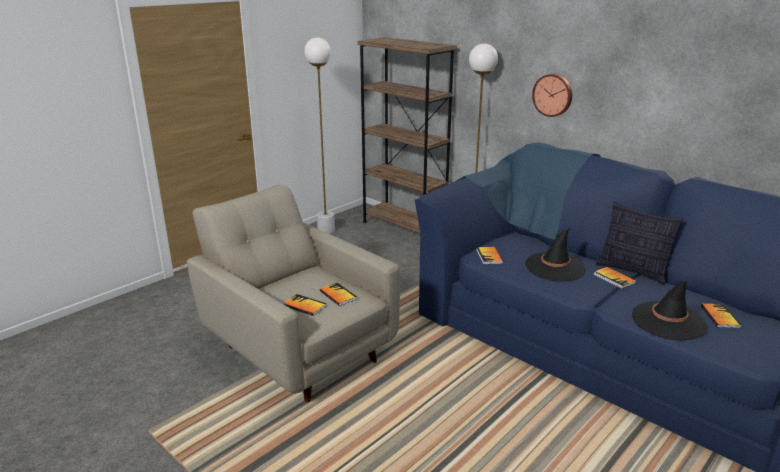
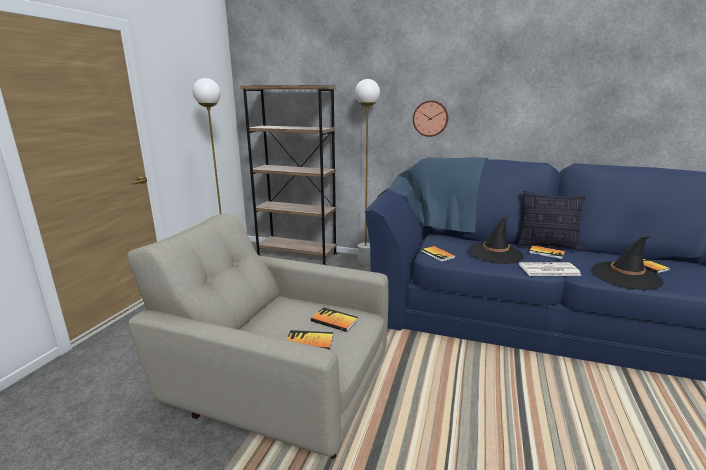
camera: 25 degrees left, 5 degrees down
(586, 296) = (548, 270): none -> newspaper

